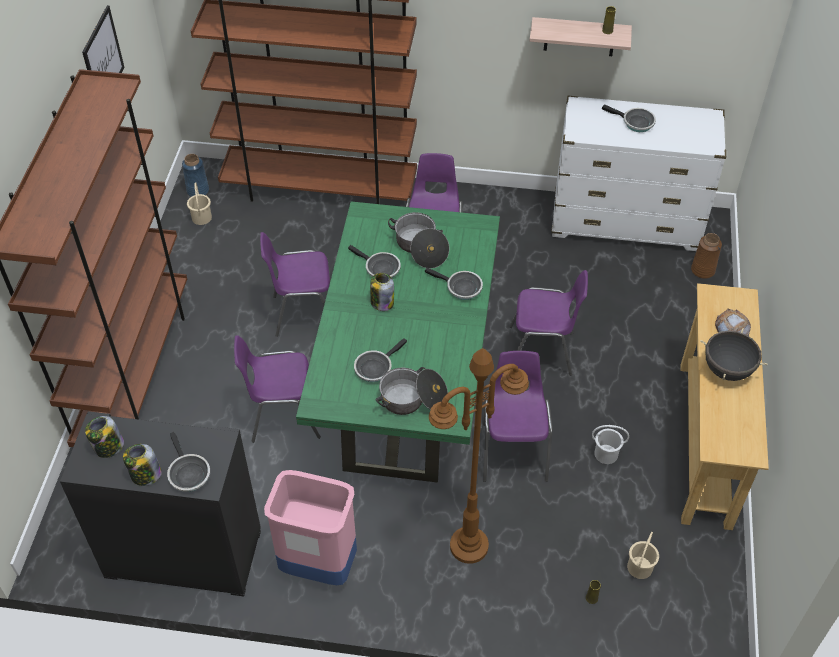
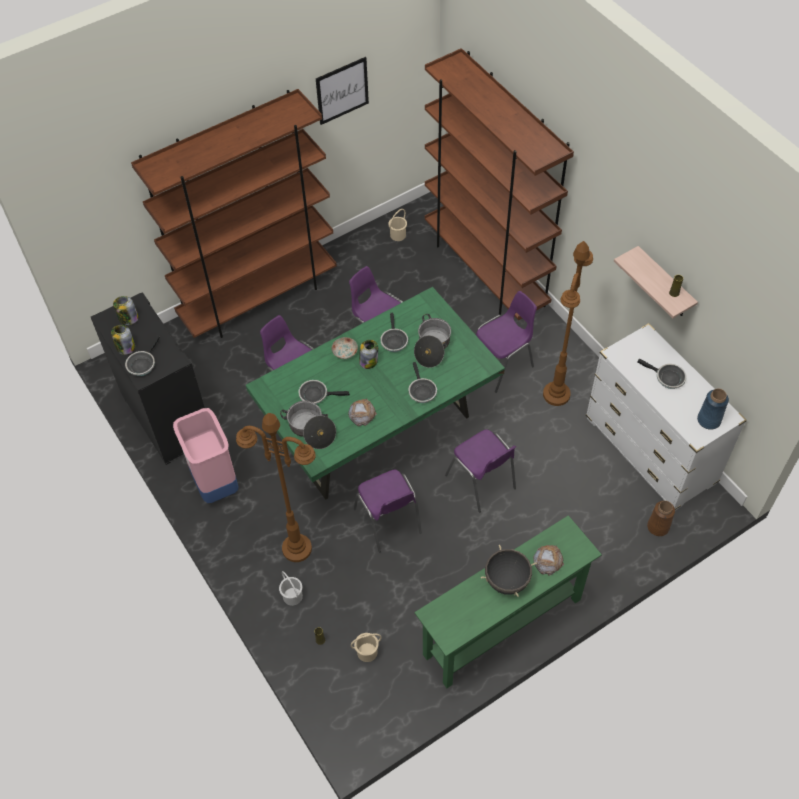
camera: 50 degrees right, 5 degrees up
(198, 191) = (416, 216): blue vase -> blue vase (708, 420)
(349, 312) = (344, 351): none -> plate
(438, 348) = (362, 413): none -> bread
(505, 238) = (556, 394): none -> brown floor lamp
(514, 450) = (388, 522): purple chair -> purple chair turned 105 degrees clockwise
(606, 454) = (435, 575): white bucket -> white bucket (292, 596)
(635, 123) = (667, 378): frying pan -> frying pan turned 45 degrees counterclockwise
(706, 443) = (503, 627): beige console table -> green console table

